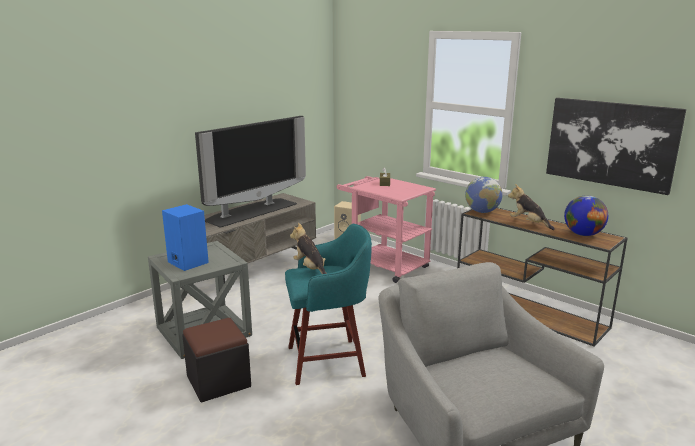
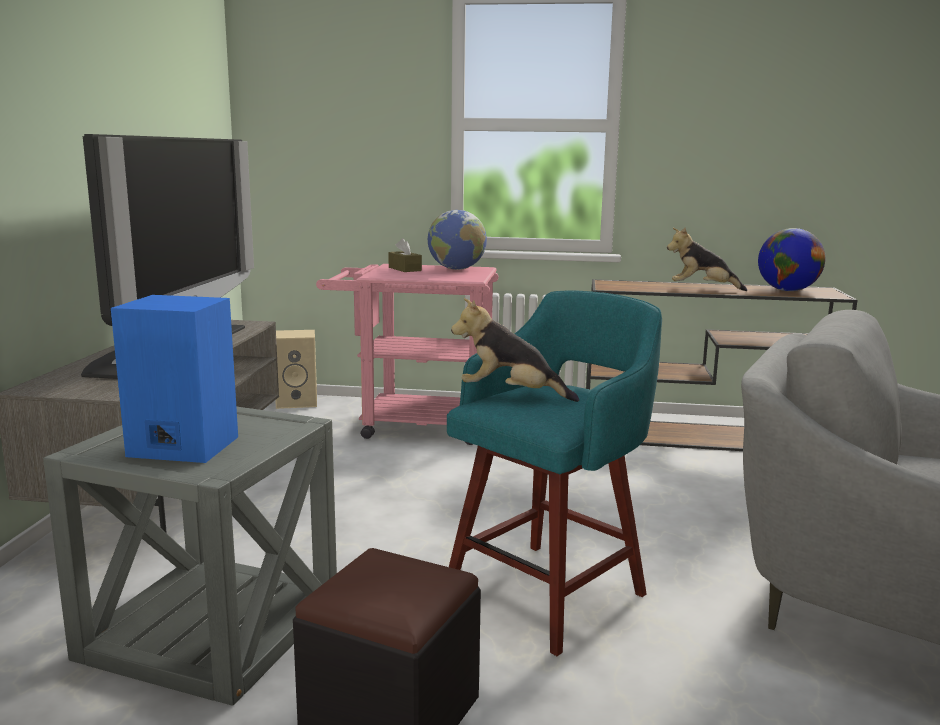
camera: 35 degrees left, 5 degrees down
(482, 212) = (615, 285): globe -> globe (456, 269)
(610, 143) = (782, 155): picture -> none

